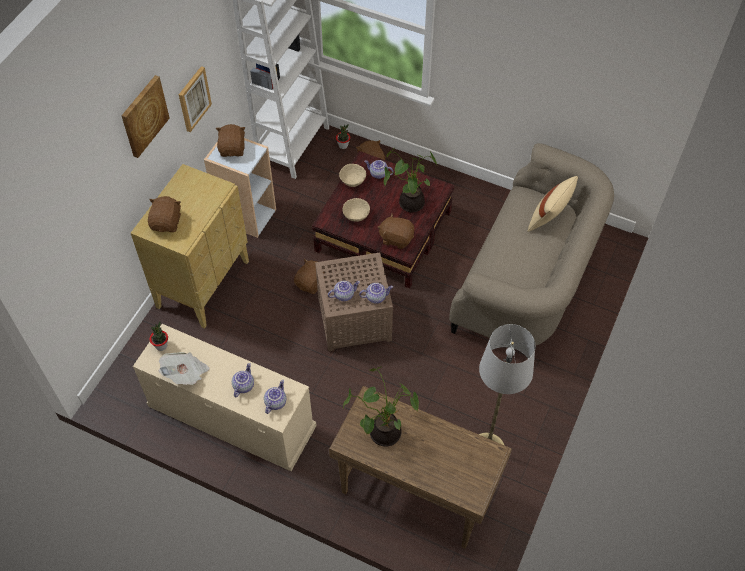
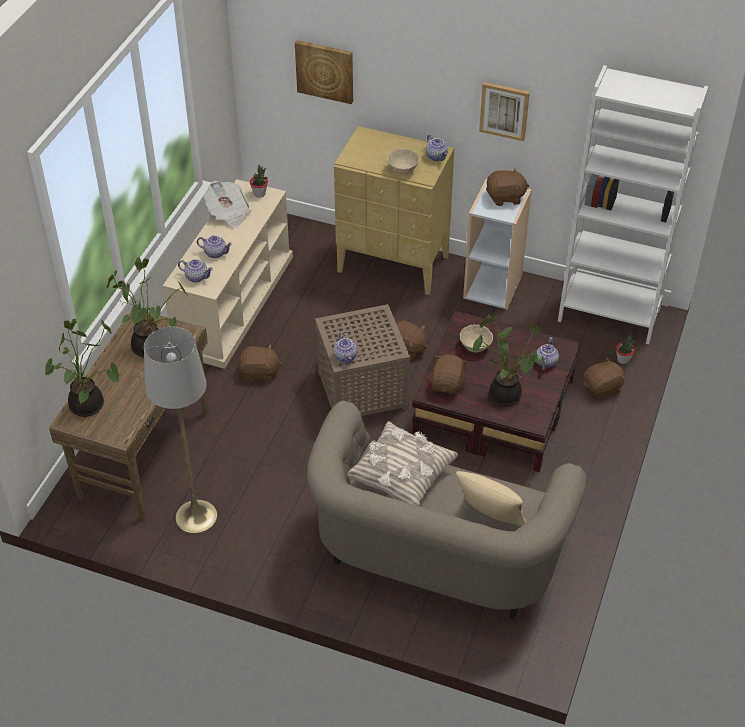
camera: 85 degrees right, 10 degrees down
(144, 116) = (427, 49): picture -> picture (325, 71)
(167, 222) = (373, 147): brown plush toy -> brown plush toy (259, 373)
(344, 294) = (346, 330): teapot -> teapot (437, 156)
(352, 181) = (528, 340): beige bowl -> beige bowl (402, 169)
(457, 481) = (90, 406): none -> potted plant
(507, 269) = (401, 476): none -> beige pillow

